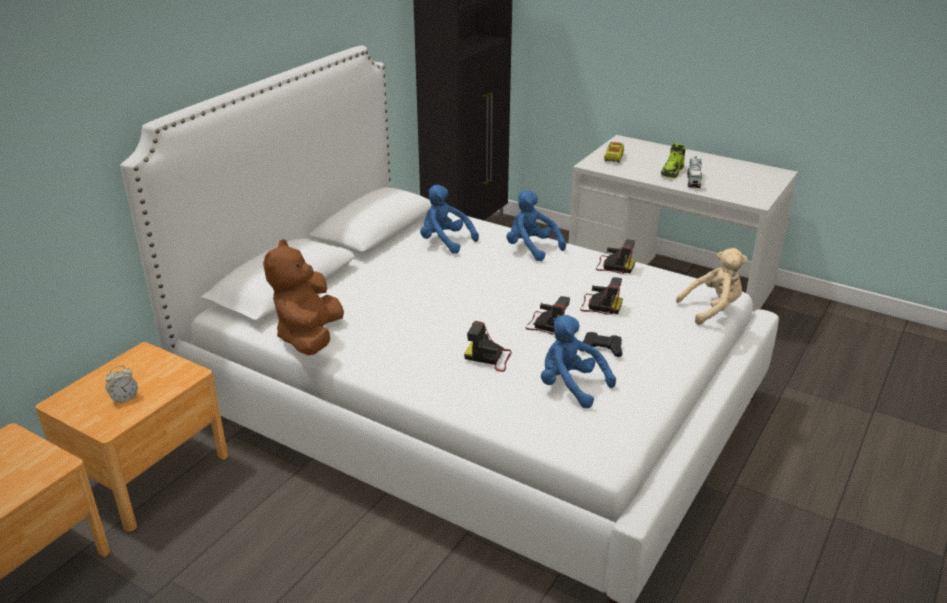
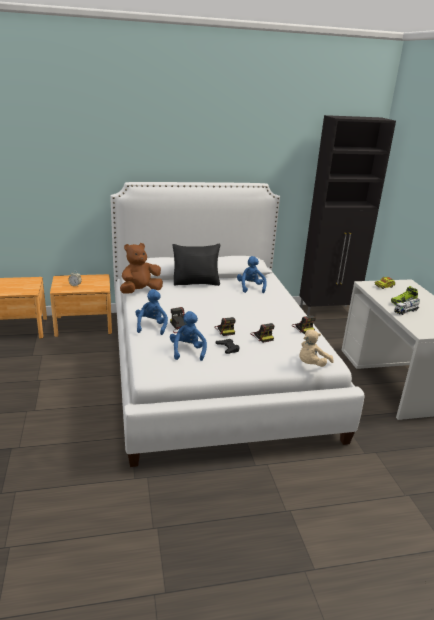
camera: 45 degrees right, 5 degrees down
(360, 274) = (196, 283): none -> black pillow
(531, 248) = (281, 305): blue plush toy -> blue plush toy (151, 326)
(712, 309) = (311, 364): beige plush toy -> beige plush toy turned 105 degrees clockwise

